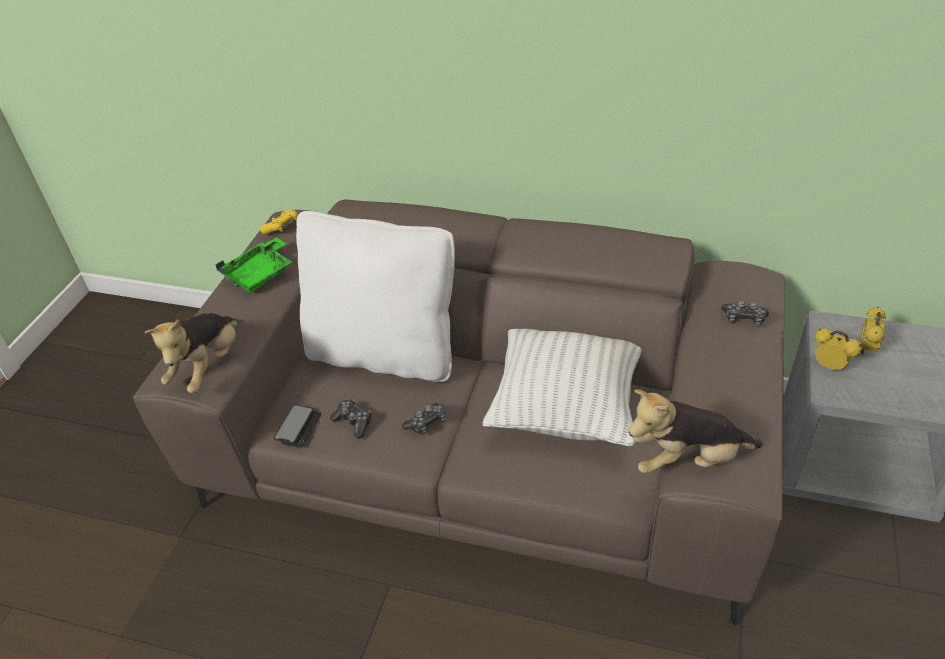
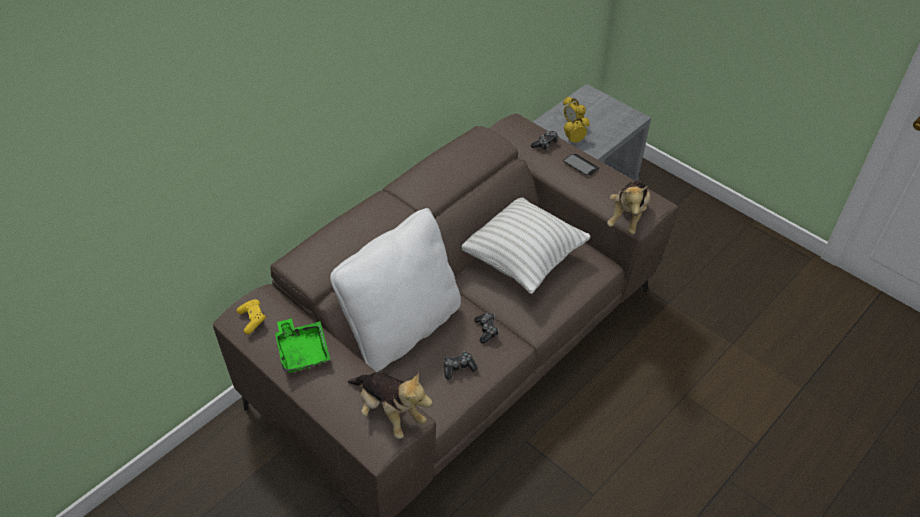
camera: 65 degrees left, 5 degrees up
(298, 427) = (440, 401): phone -> phone (580, 165)

